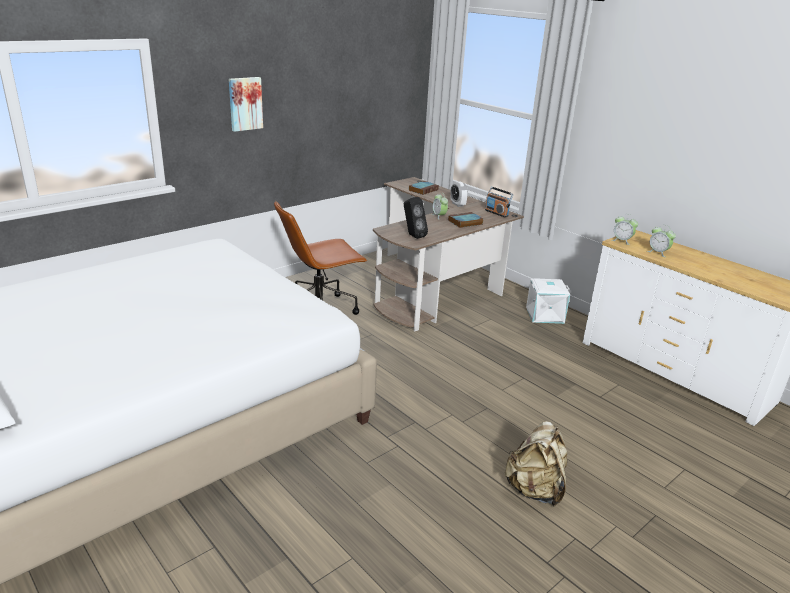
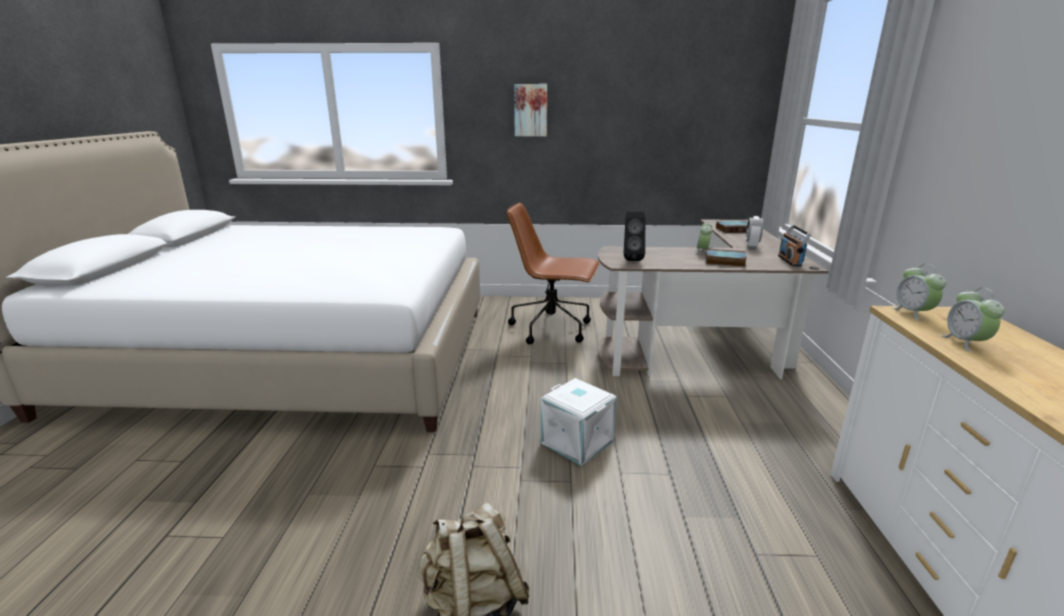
camera: 45 degrees right, 5 degrees down
(545, 314) = (818, 419): white storage box -> white storage box (578, 442)

